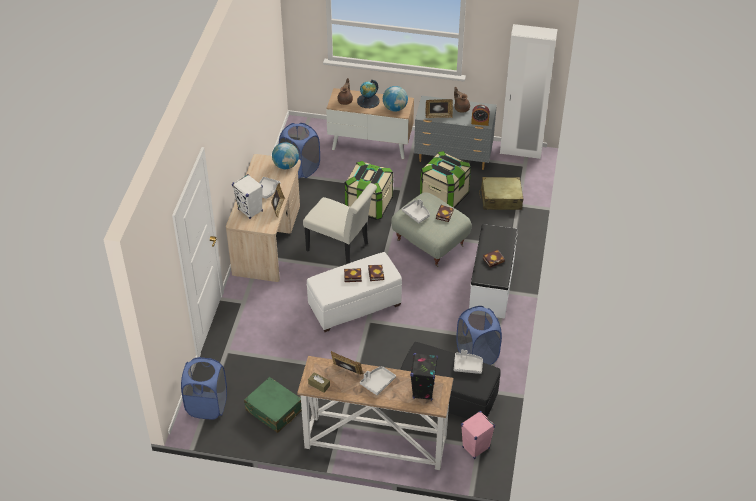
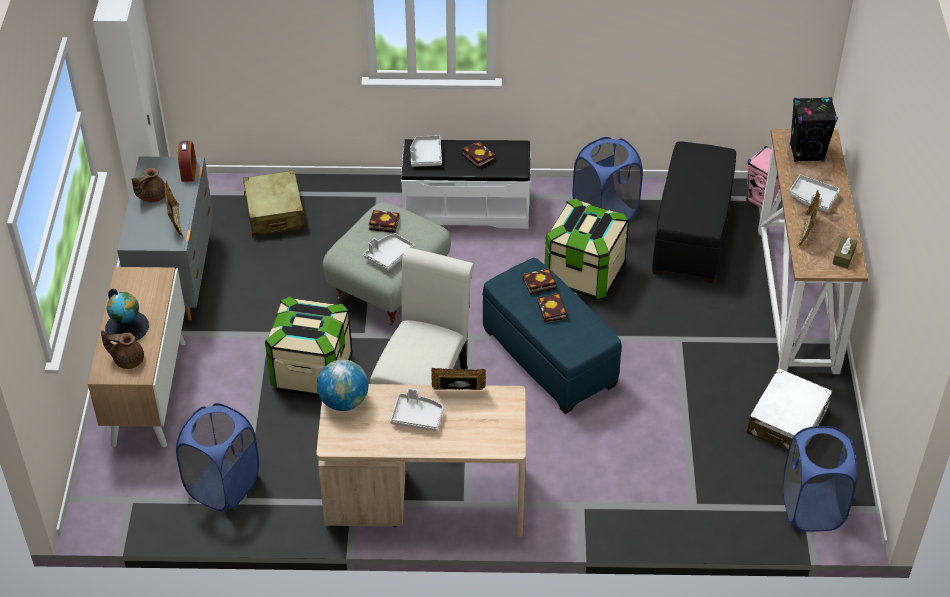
camera: 100 degrees left, 0 degrees up
(250, 210) = (474, 430): white speaker -> none
(274, 410) = (787, 421): green suitcase -> white suitcase
(354, 305) = (548, 358): white ottoman -> blue ottoman
(395, 108) = (147, 287): globe -> none
(444, 196) = (276, 279): storage box -> storage box (584, 274)
(467, 366) = (686, 169): grey tray -> grey tray (425, 156)

